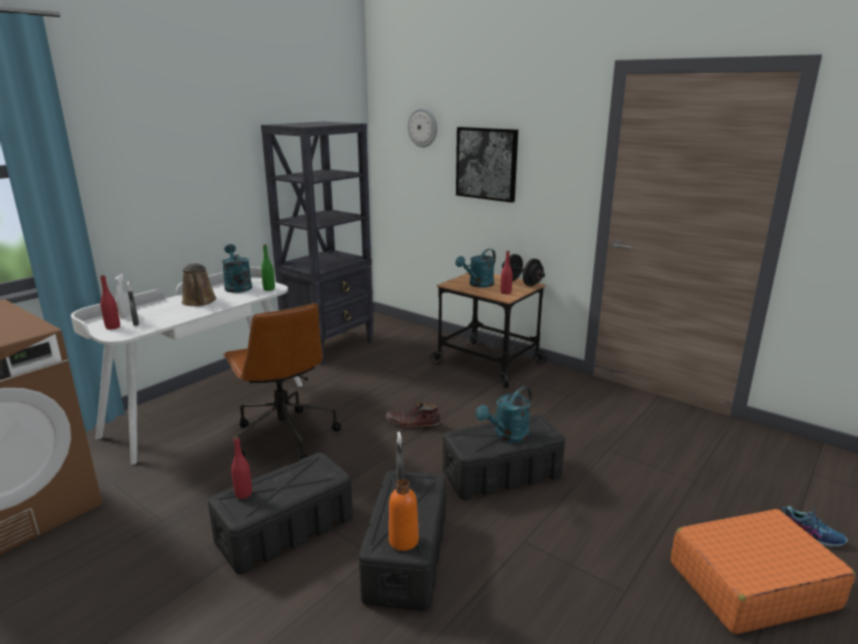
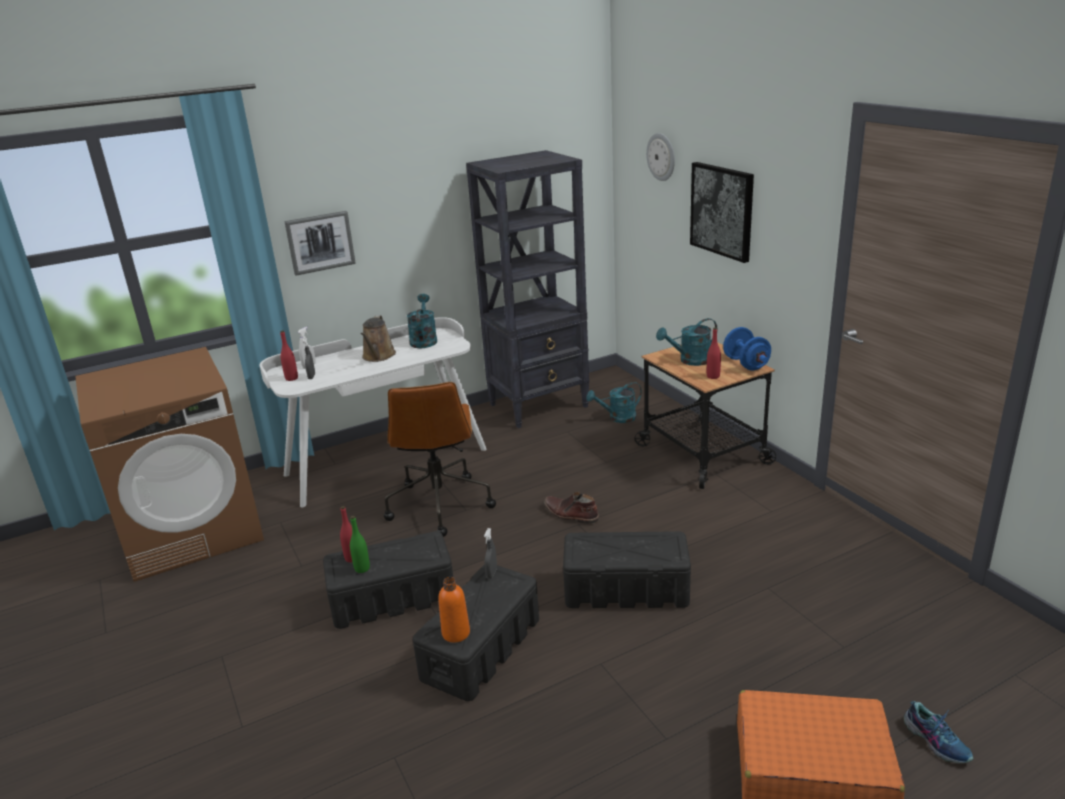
camera: 25 degrees right, 5 degrees up
(125, 192) = (320, 242): none -> picture
(269, 289) = (451, 347): green bottle -> green bottle (362, 568)
(507, 436) = (628, 550): turquoise watering can -> turquoise watering can (617, 418)
(522, 283) = (746, 364): black dumbbell -> blue dumbbell

